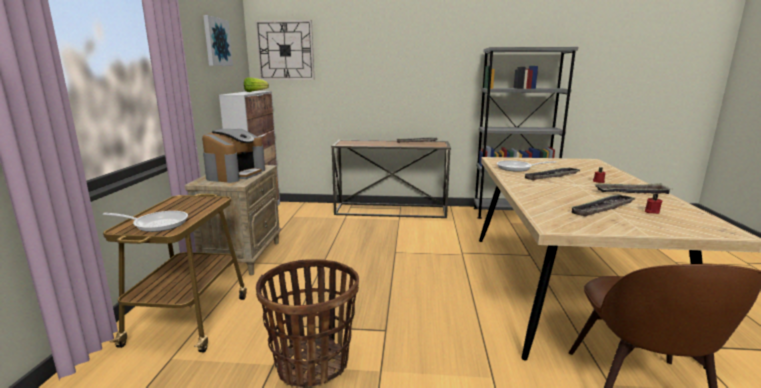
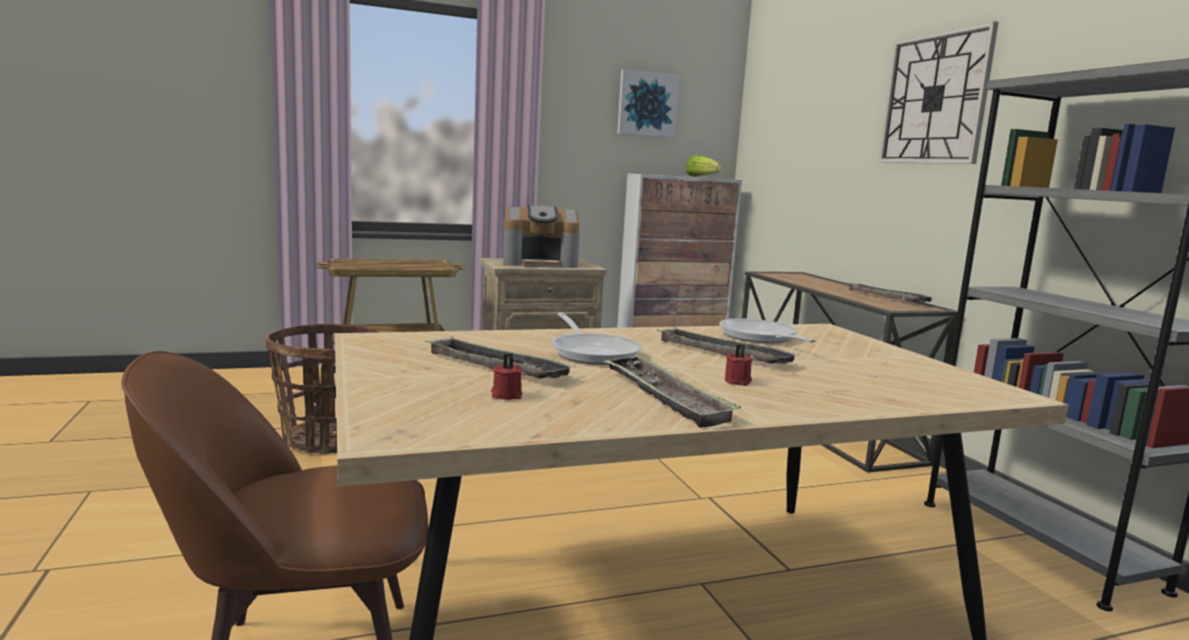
camera: 65 degrees right, 5 degrees down
(157, 224) = (359, 264): frying pan -> frying pan (593, 352)
(285, 50) = (771, 116): wall clock -> wall clock (935, 99)

